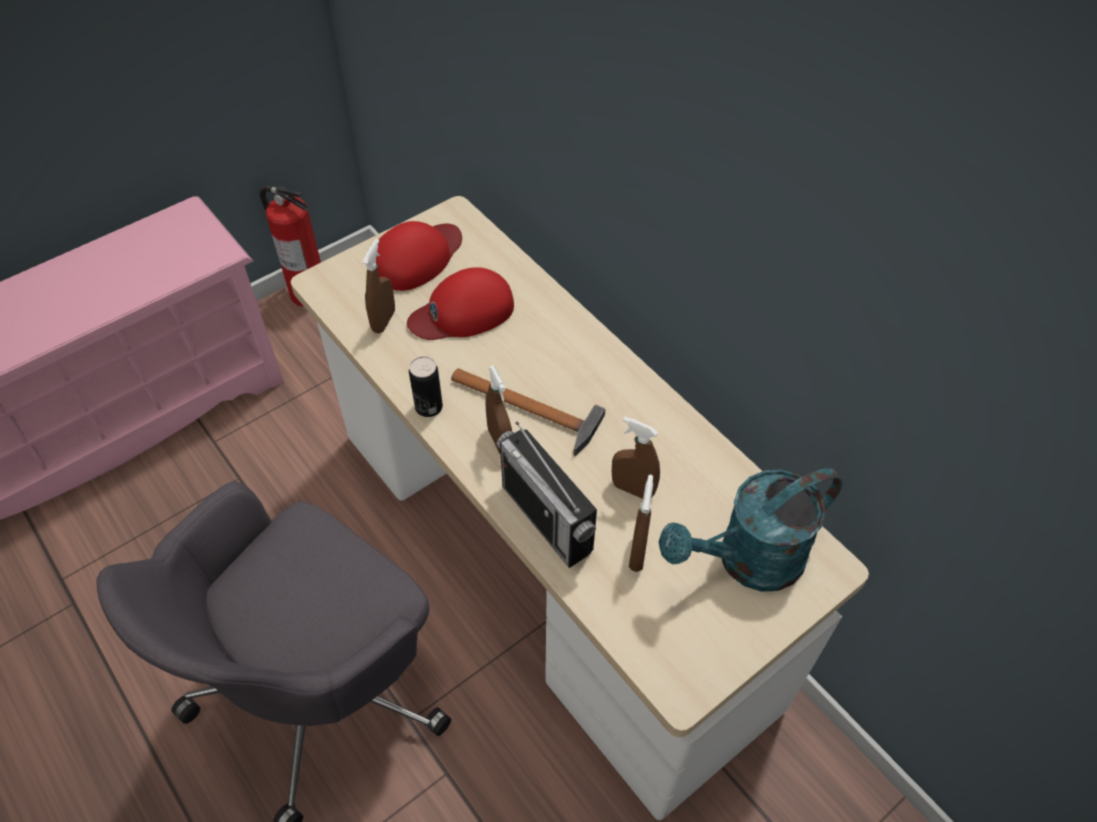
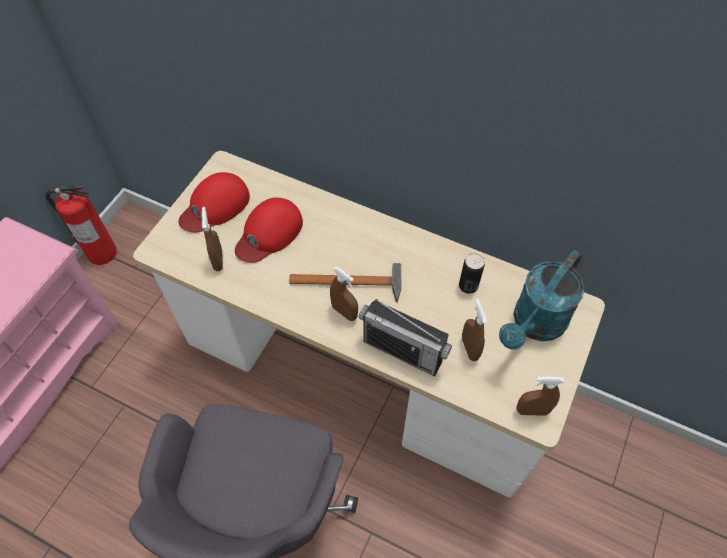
camera: 25 degrees left, 5 degrees up
(417, 257) = (215, 206): red cap -> red cap turned 150 degrees counterclockwise
(428, 407) = (284, 308): can -> can (468, 285)
(632, 489) = (444, 308): brown spray bottle -> brown spray bottle (532, 411)

